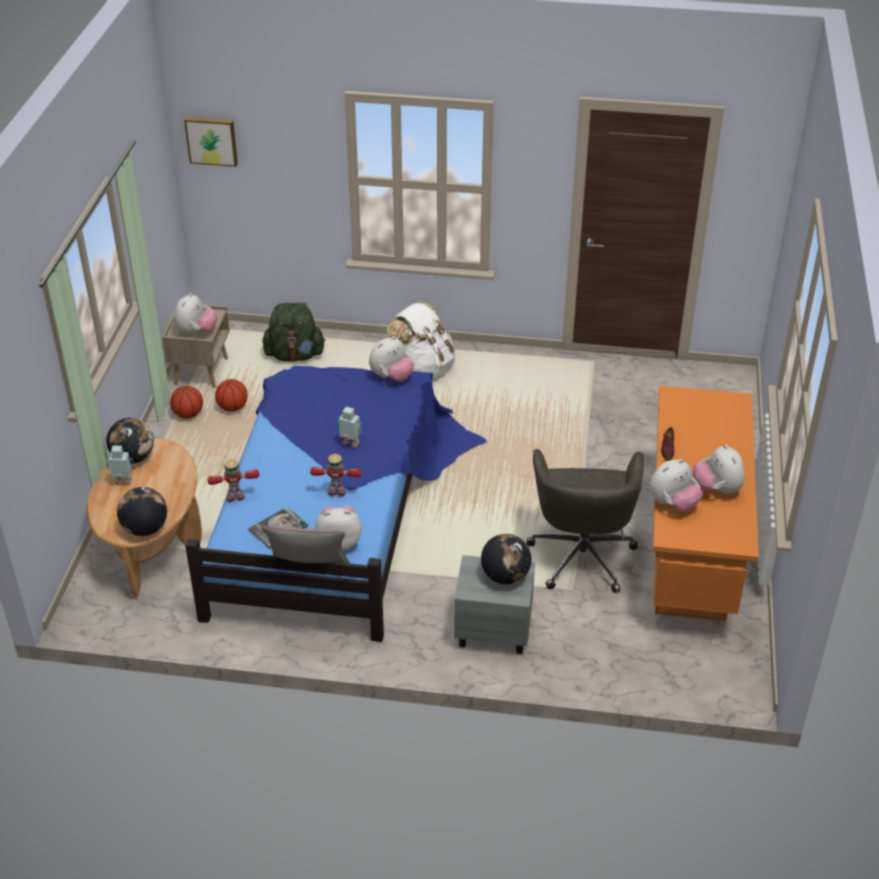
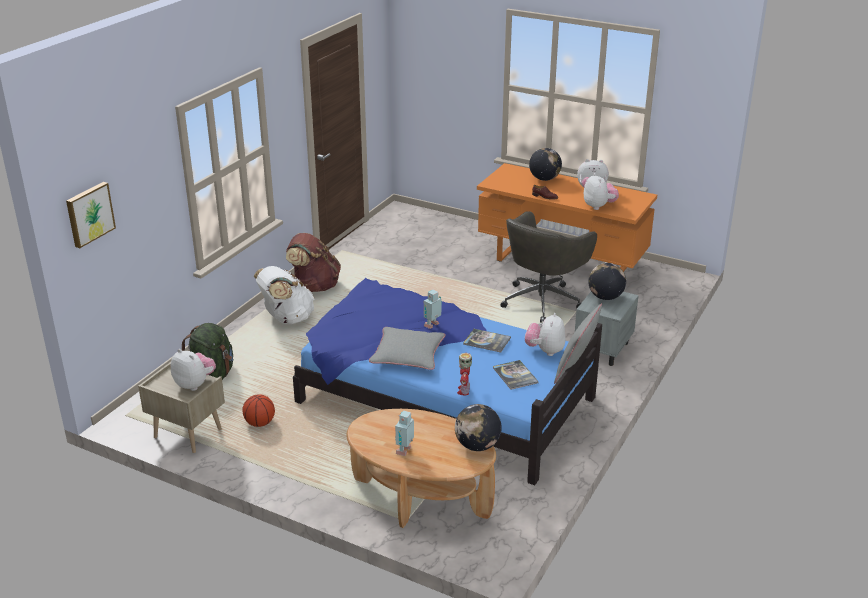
camera: 70 degrees left, 10 degrees down
(133, 458) = (372, 440): globe -> globe (544, 179)
(188, 414) = (248, 451): basketball -> none
(288, 442) = (408, 354): none -> grey pillow
(337, 492) = (487, 341): toy robot -> book
(391, 377) = (360, 293): plush toy -> none
(500, 366) = (314, 286): none -> brown backpack
(582, 554) = (543, 300): grey office chair -> grey office chair turned 105 degrees clockwise

